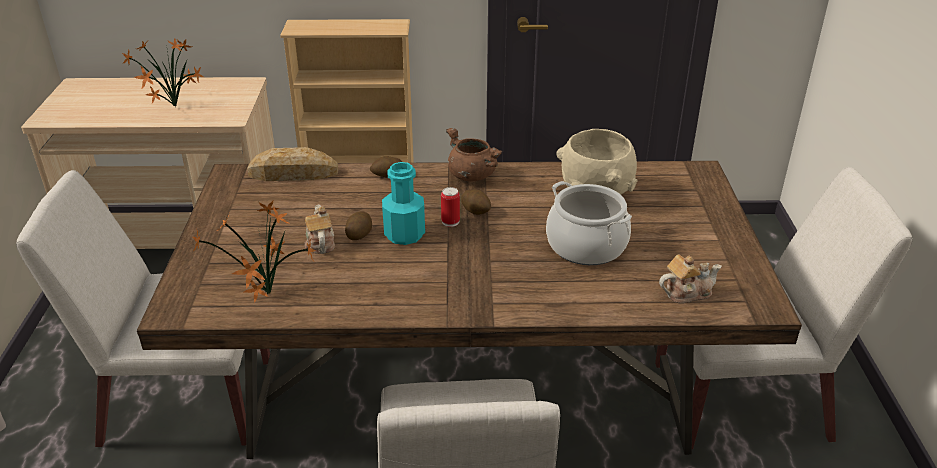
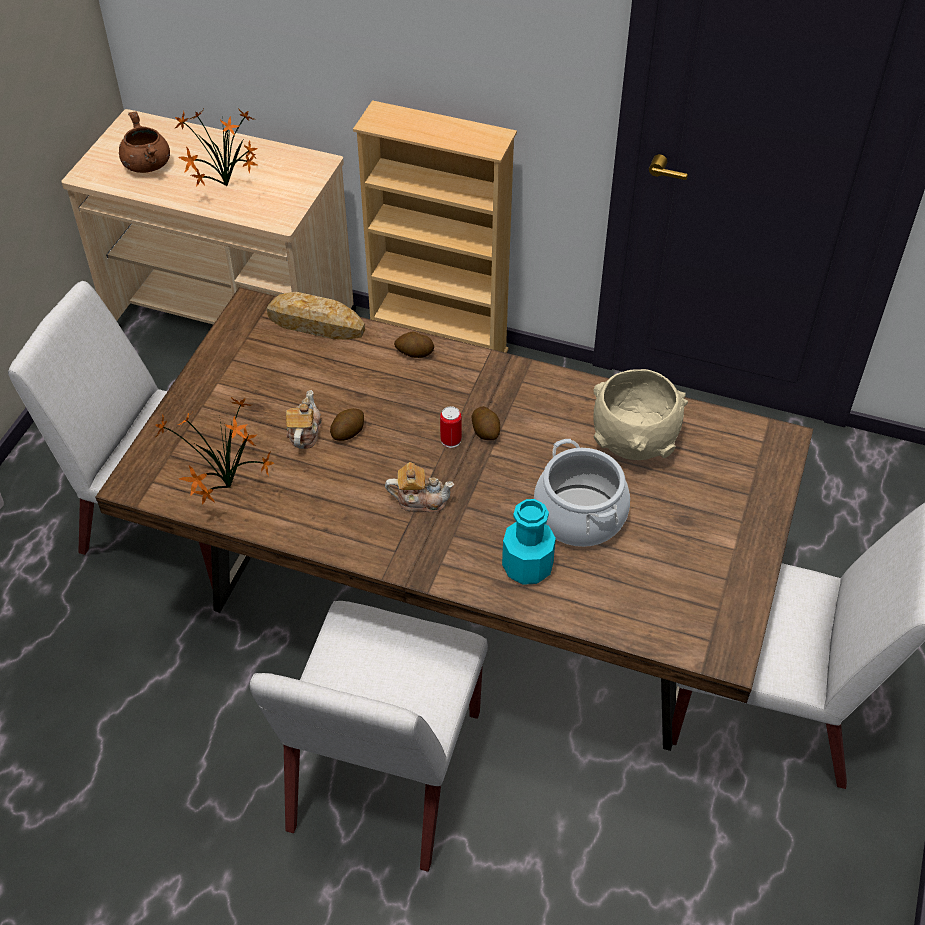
camera: 20 degrees right, 15 degrees up
(404, 234) = (394, 445): turquoise bottle -> turquoise bottle (527, 567)
(471, 175) = (507, 377): brown cooking pot -> brown cooking pot (147, 165)
(686, 292) = (651, 610): teapot -> teapot (420, 500)

